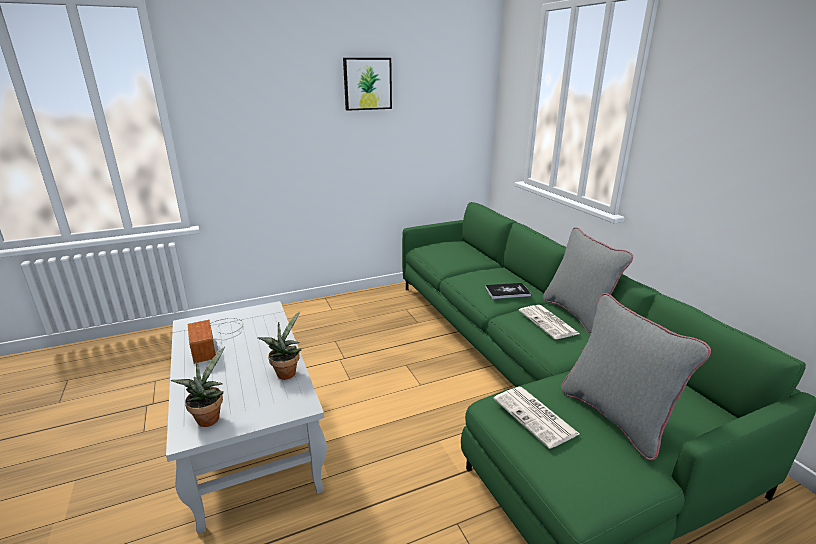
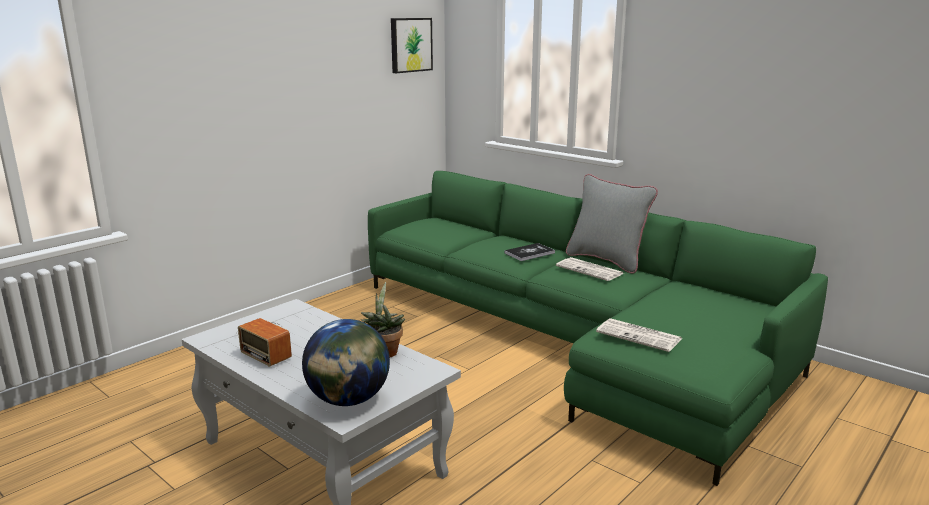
camera: 25 degrees left, 5 degrees down
(209, 417) = (348, 400): potted plant -> globe
(367, 84) = (316, 36): picture -> picture (410, 45)
(615, 416) = (697, 322): grey pillow -> none

